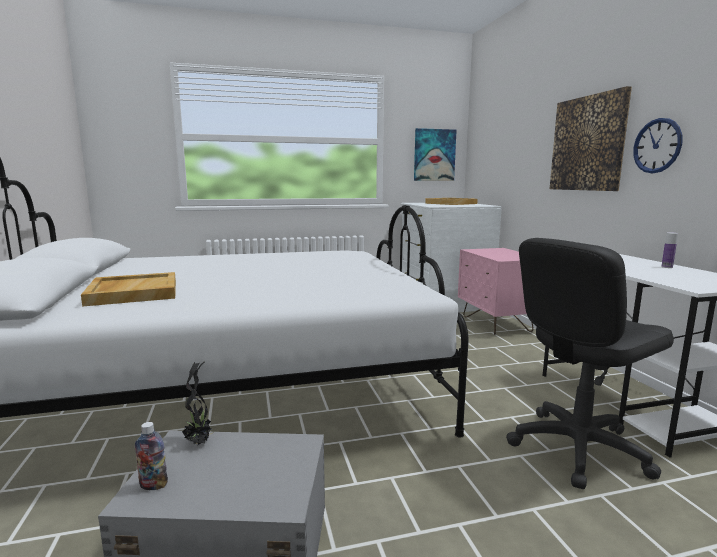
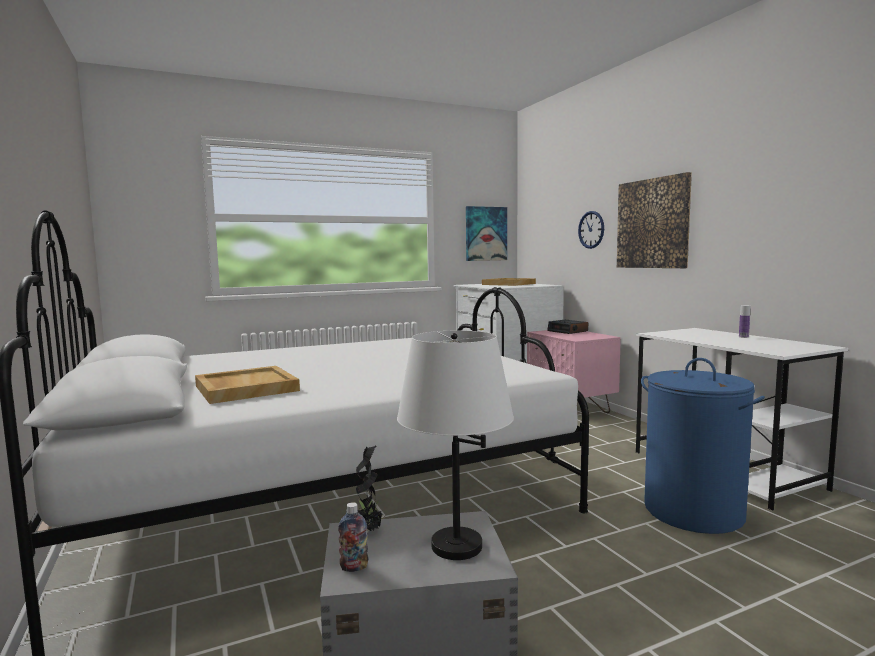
camera: 10 degrees left, 5 degrees down
(266, 474) = (456, 546): none -> white table lamp
(500, 250) = (568, 331): none -> alarm clock
(577, 448) = (692, 511): black office chair -> blue laundry basket
(657, 146) = (720, 226): wall clock -> wall clock (591, 229)

